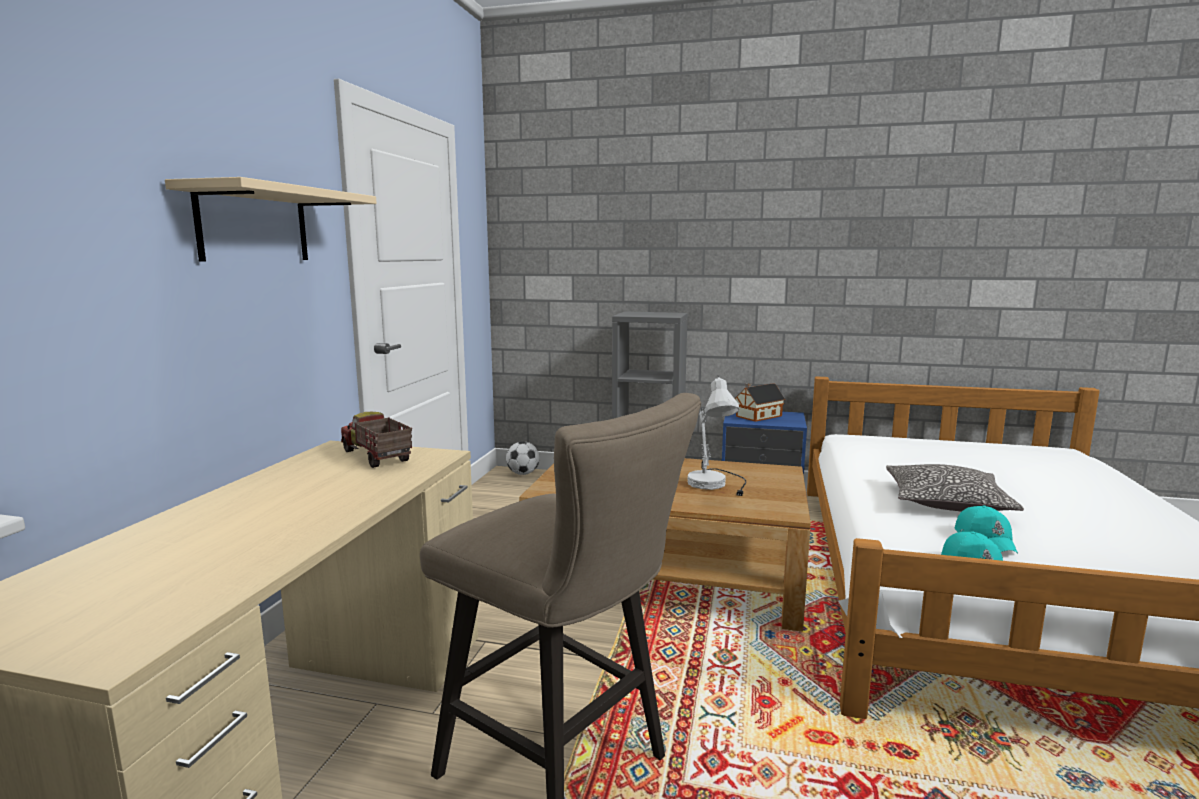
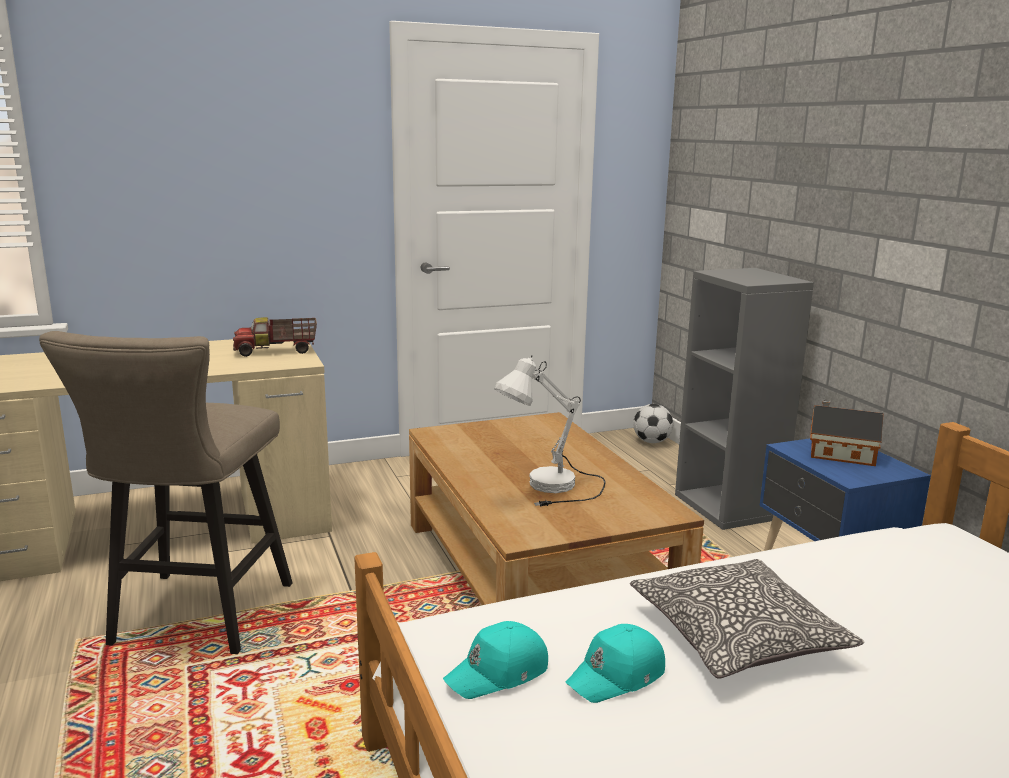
camera: 55 degrees right, 5 degrees up
(254, 225) = (273, 158): beige shelf -> none
(376, 457) = (277, 351): toy truck -> toy truck turned 120 degrees counterclockwise

